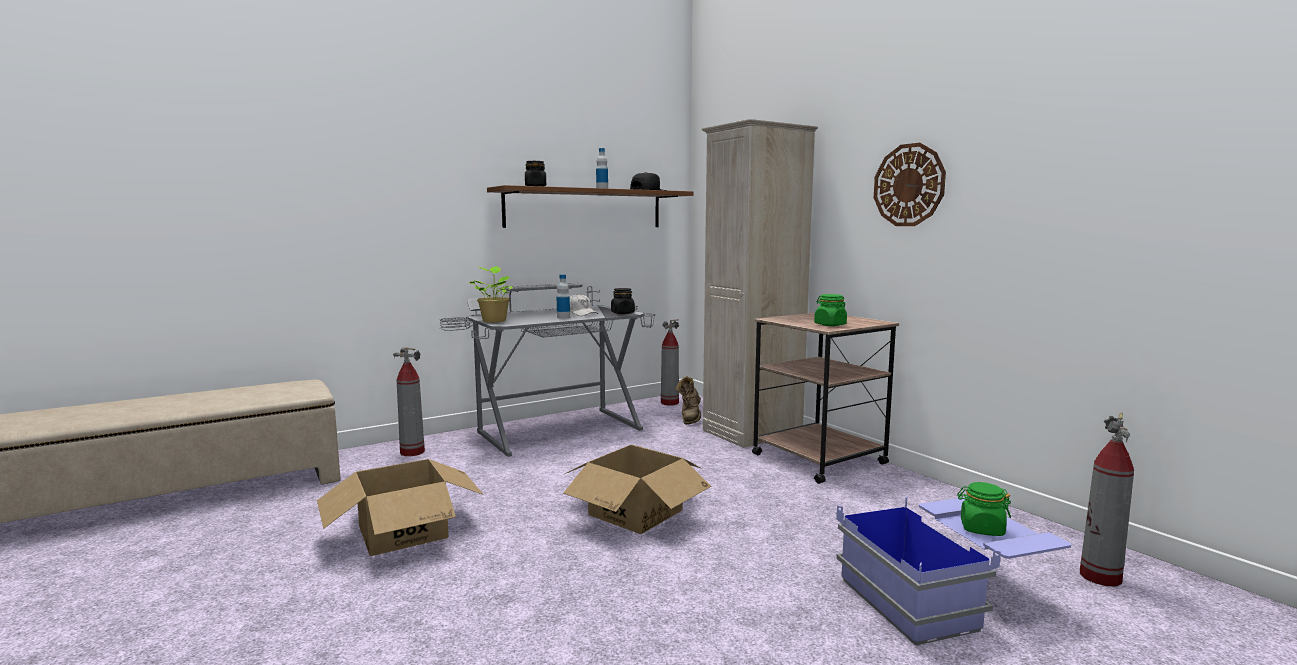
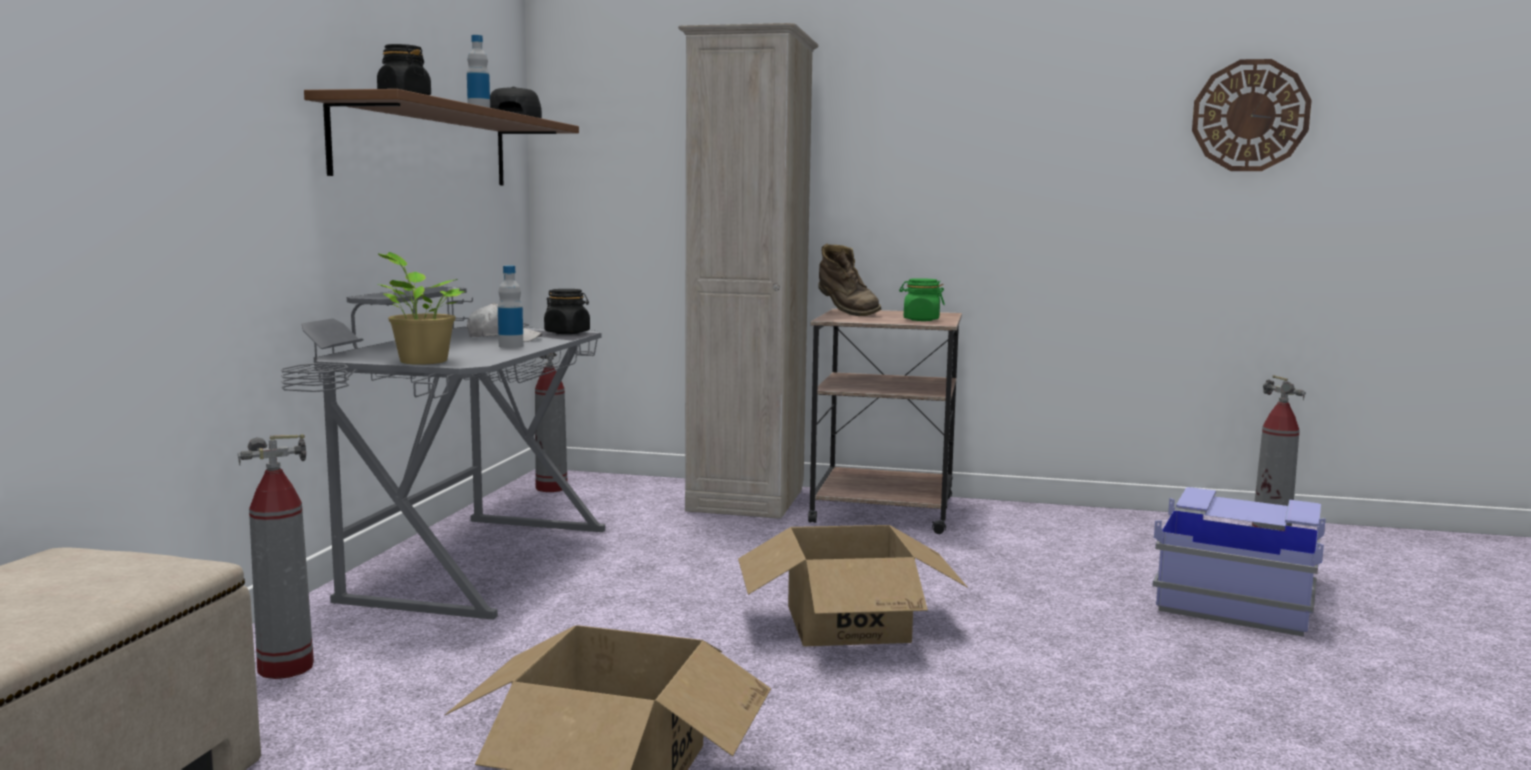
camera: 45 degrees left, 0 degrees up
(690, 419) = (632, 501): brown boot -> brown boot (845, 313)
(909, 185) = (967, 136): wall clock -> wall clock (1250, 115)
(981, 529) = (1247, 512): green jar -> none

